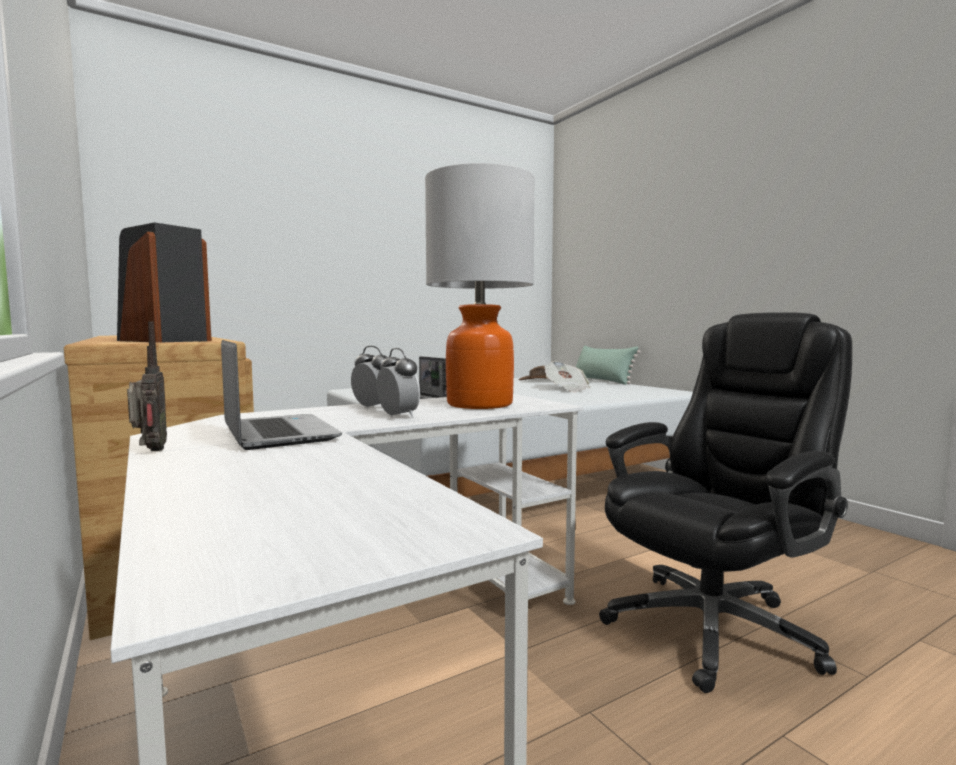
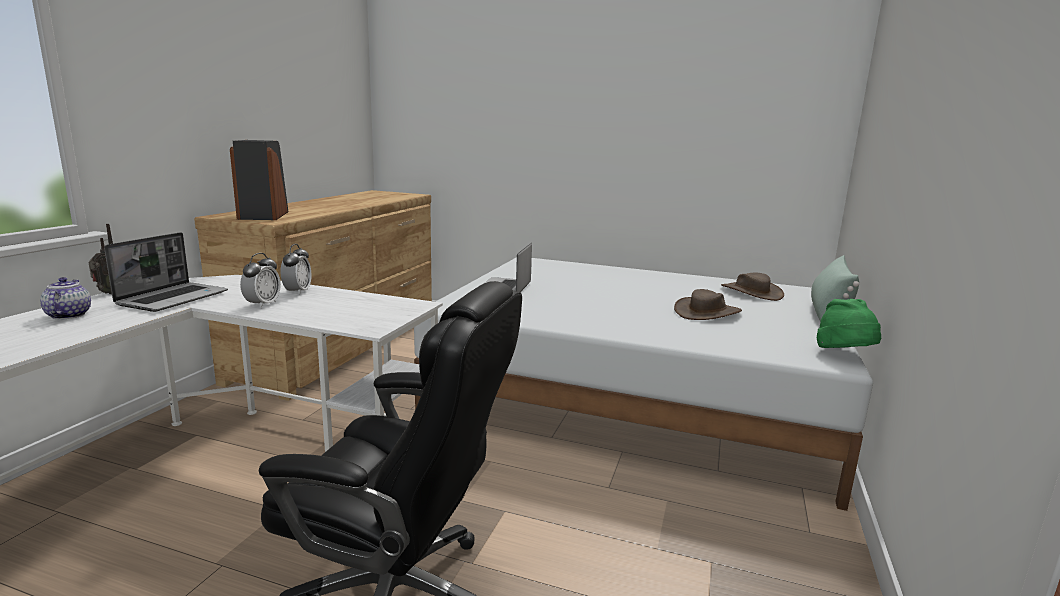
camera: 50 degrees right, 10 degrees up
(233, 468) = (68, 315): none -> teapot
(480, 404) = (347, 310): table lamp -> none
(566, 389) = (707, 312): newspaper -> brown hat
(673, 389) = (844, 355): none -> green hat

